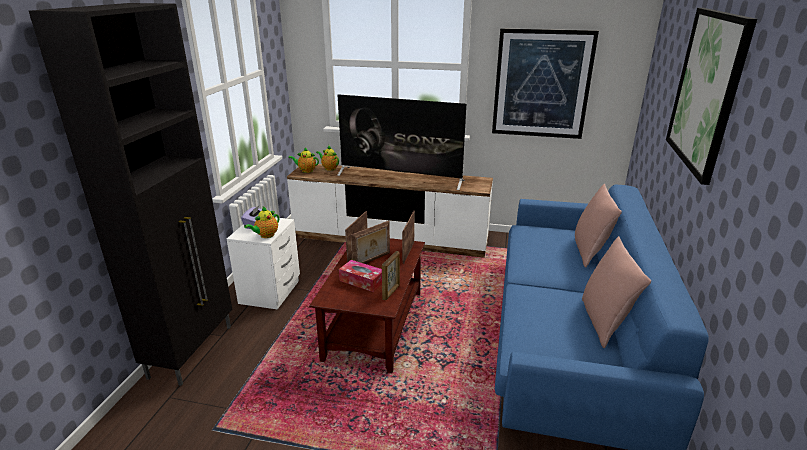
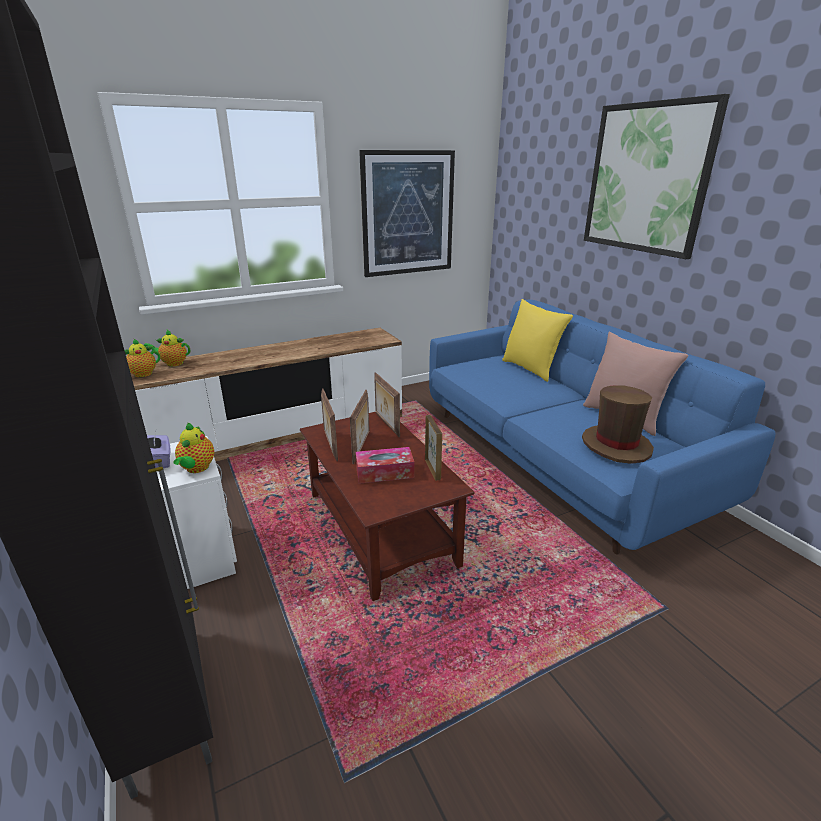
camera: 40 degrees left, 0 degrees up
(400, 178) = (285, 350): television -> none
(549, 338) = (616, 445): none -> brown hat
(590, 252) = (530, 369): pink pillow -> yellow pillow

